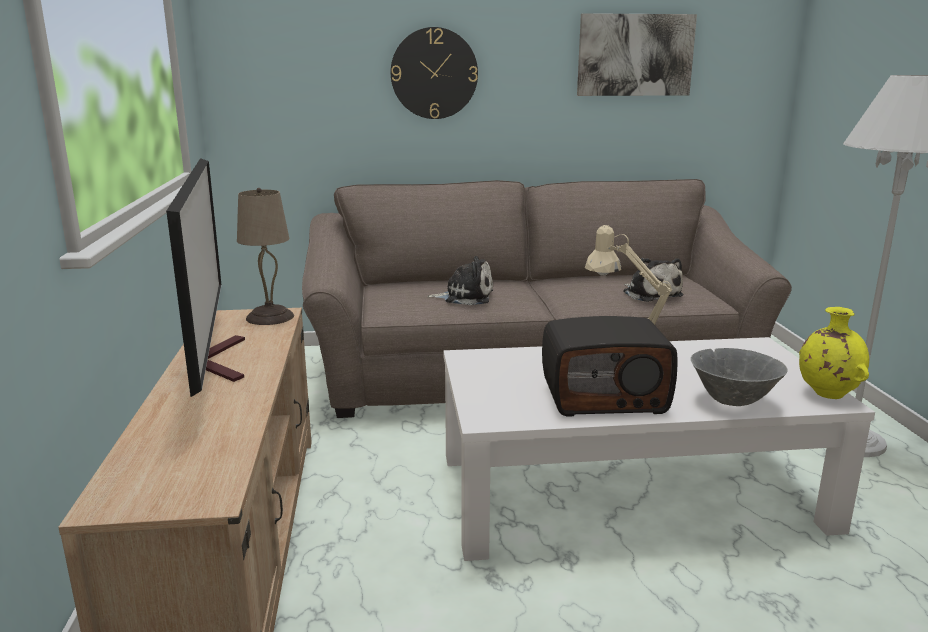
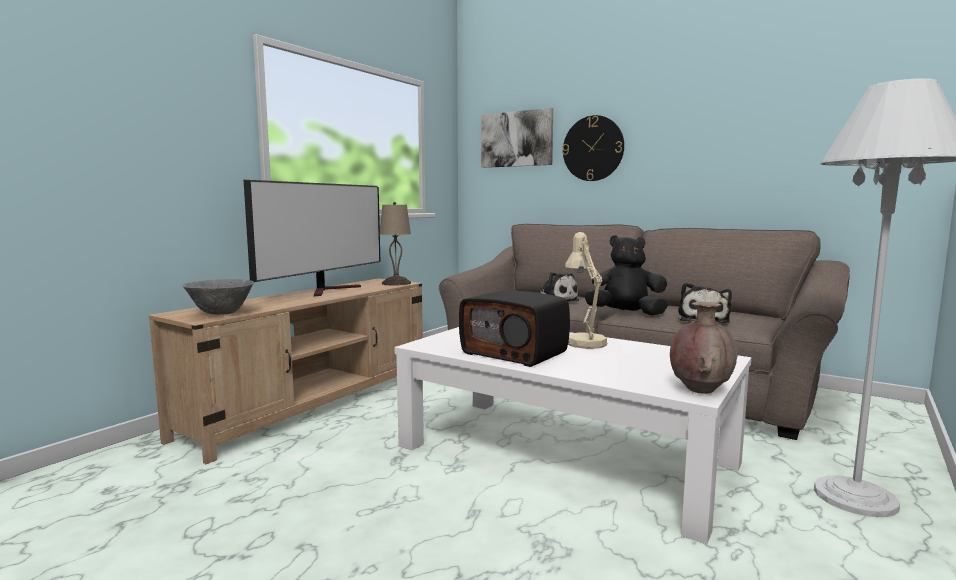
camera: 40 degrees right, 10 degrees down
(571, 301) = (625, 314): none -> black plush toy
(635, 55) = (761, 123): picture -> picture (516, 139)
(732, 402) = (600, 374): grey bowl -> grey bowl (221, 314)
(827, 394) = (700, 390): yellow vase -> brown vase

